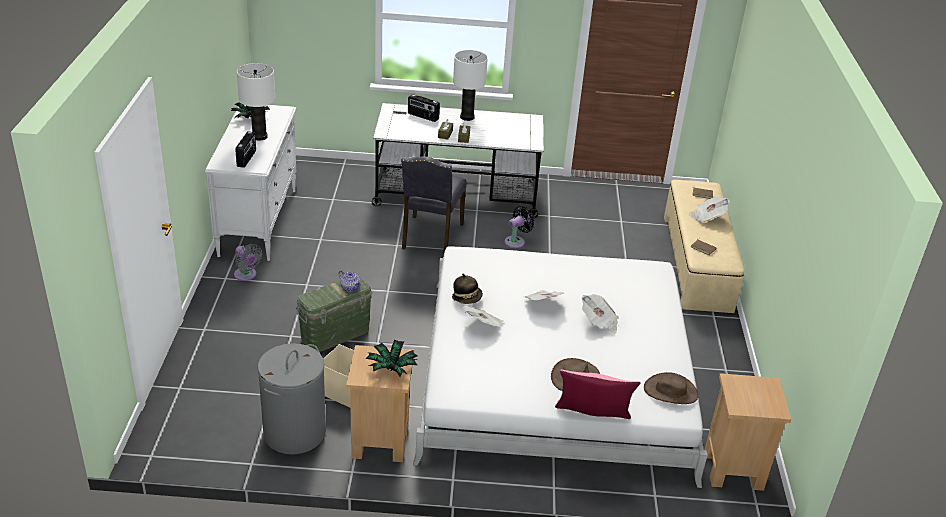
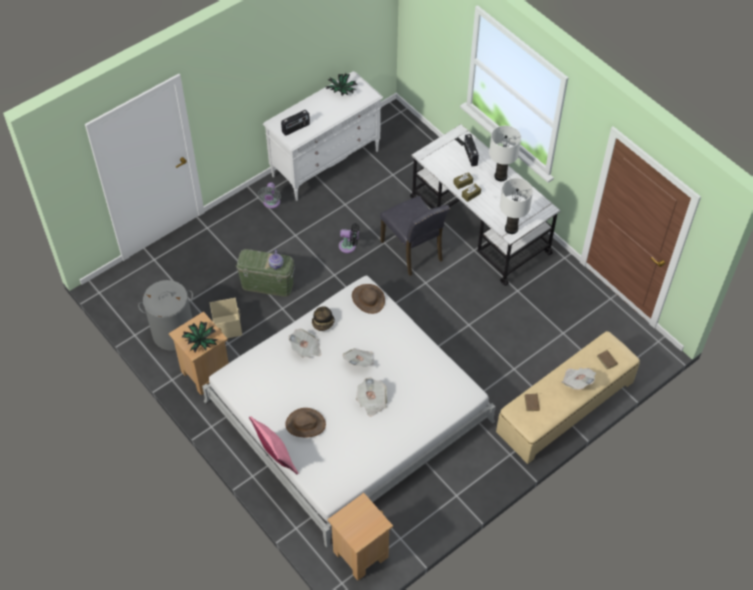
camera: 50 degrees right, 20 degrees up
(259, 136) = (326, 112): white table lamp -> white table lamp (511, 229)
(430, 237) = (413, 251): grey chair -> grey chair turned 90 degrees counterclockwise
(516, 241) = (464, 296): black fan -> black fan (349, 246)
(670, 391) = (344, 478): brown hat -> brown hat (368, 299)

